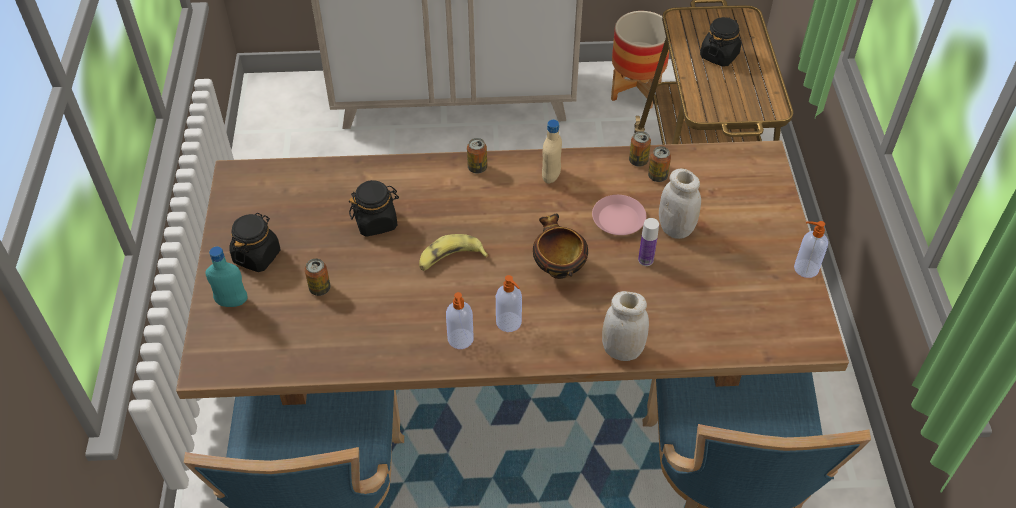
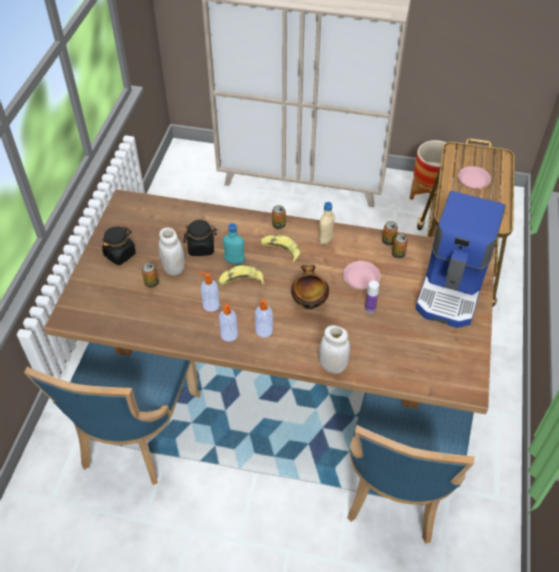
camera: 15 degrees right, 0 degrees up
(232, 302) = (95, 280): turquoise bottle -> turquoise bottle (234, 261)
(492, 204) = (280, 251): none -> banana
(676, 229) = (398, 292): white jar -> white jar (174, 268)
(719, 55) = (473, 180): black jar -> pink plate
(746, 207) = (453, 287): none -> coffee machine
(805, 268) = (479, 338): soap dispenser -> soap dispenser (210, 305)

